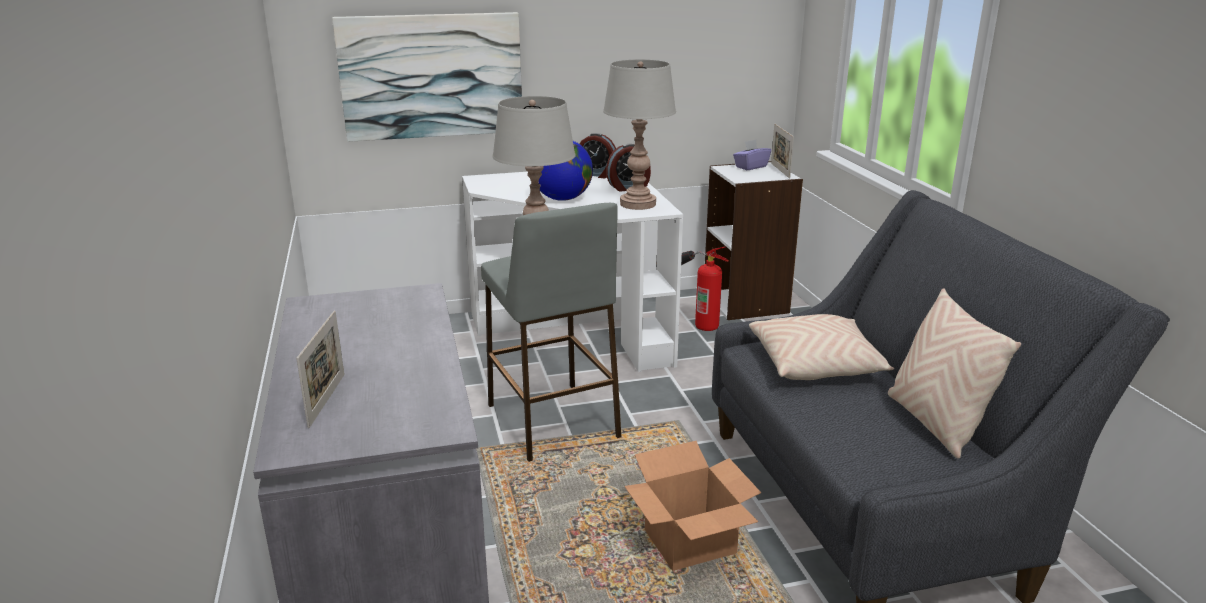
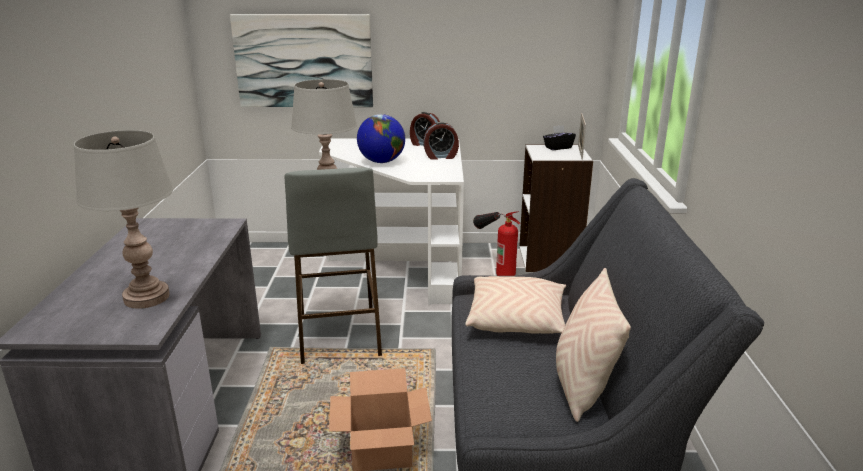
camera: 15 degrees right, 0 degrees up
(327, 400) = (88, 297): picture frame -> none
(638, 204) = (435, 170): grey table lamp -> grey table lamp (146, 298)
(750, 167) = (558, 147): purple tissue box -> black tissue box

